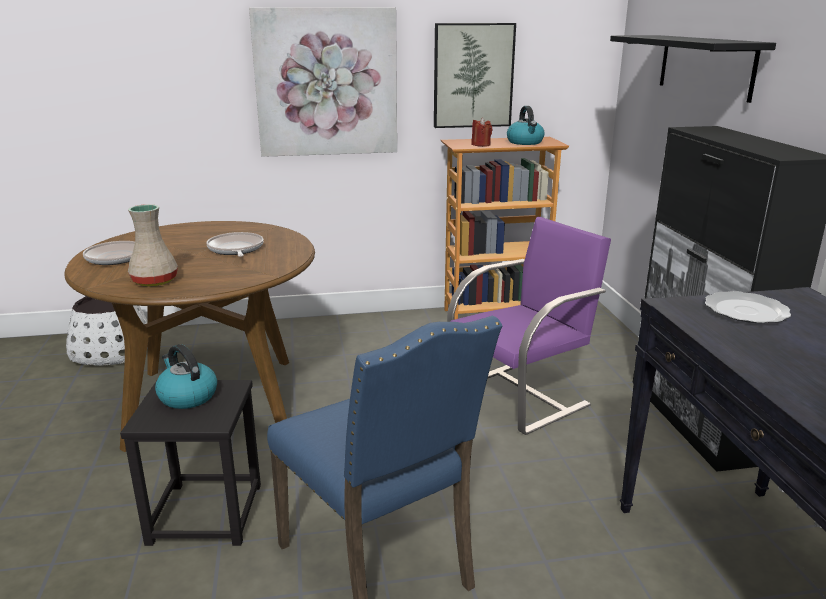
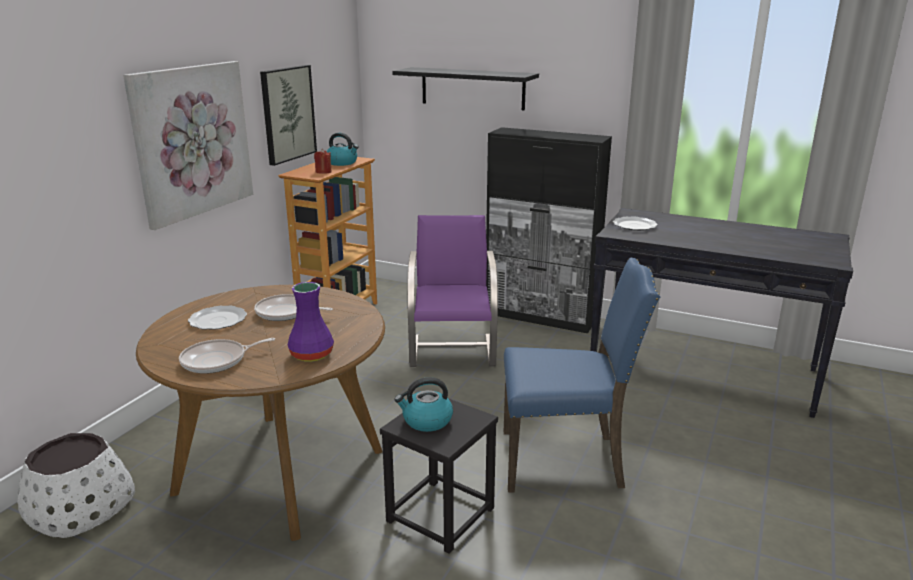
camera: 55 degrees left, 0 degrees up
(153, 281) = (310, 355): beige vase -> purple vase
(196, 236) = (217, 320): none -> plate

